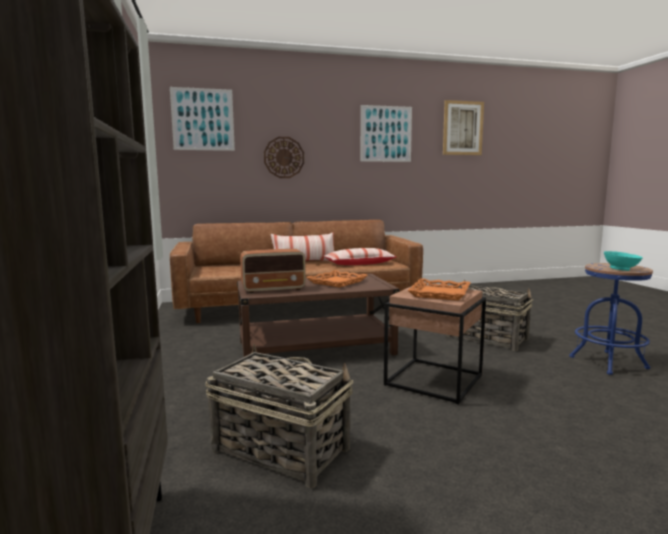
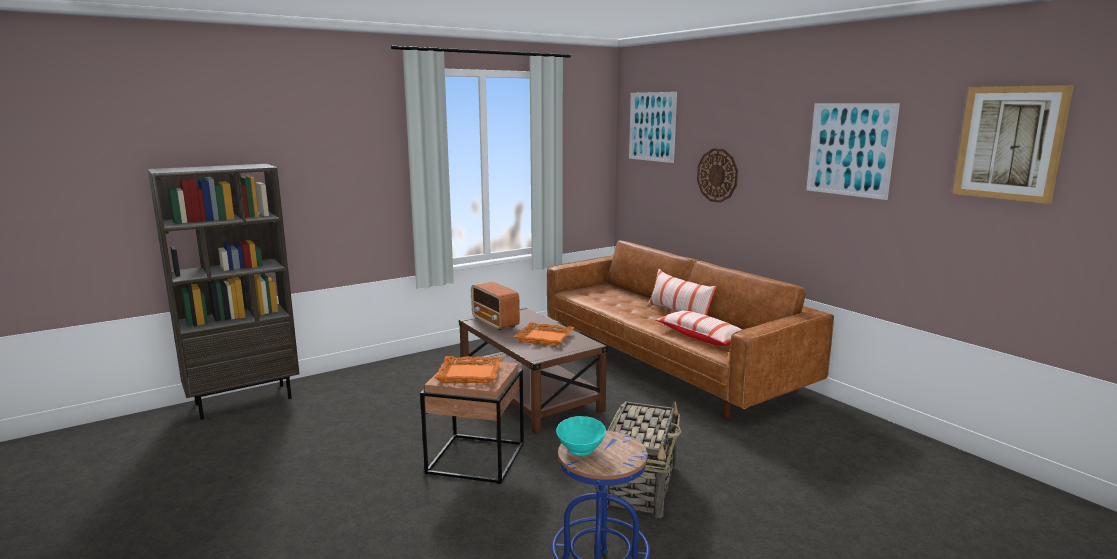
camera: 70 degrees right, 5 degrees up
(279, 449) = (341, 416): basket -> none

